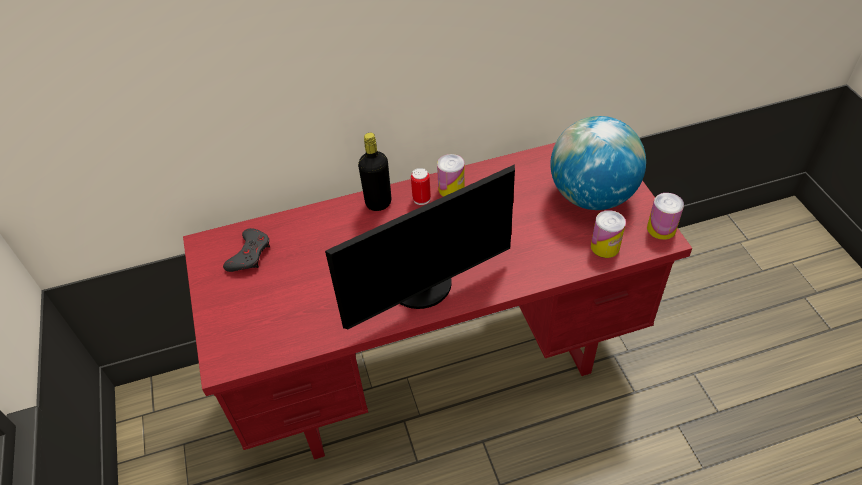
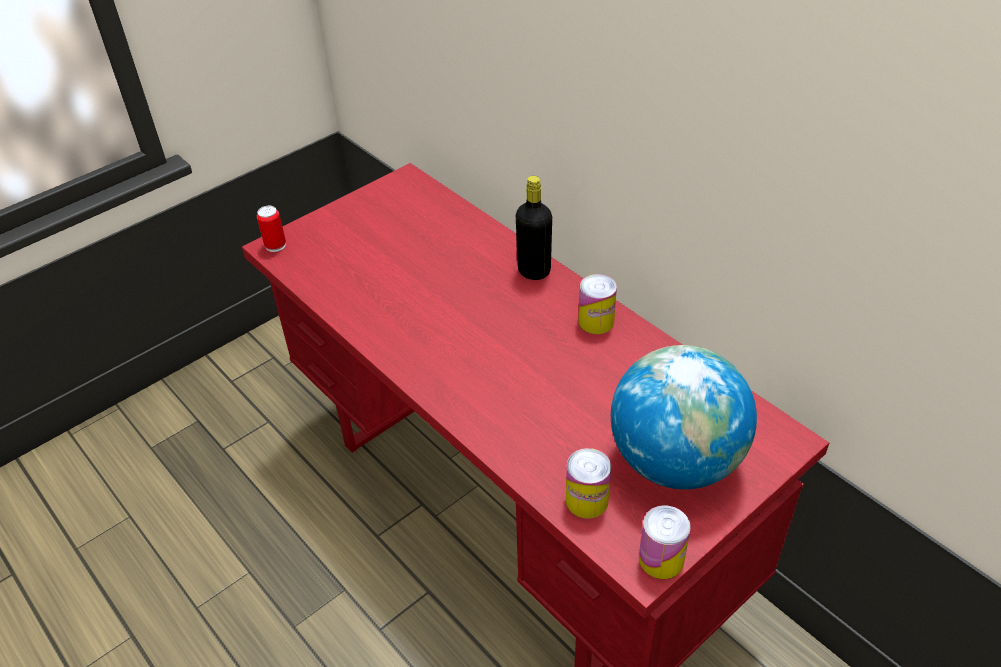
camera: 65 degrees right, 5 degrees down
(249, 254) = (409, 211): grey game controller -> none
(421, 199) = (563, 302): can -> can (275, 245)
(424, 288) = (428, 349): monitor -> none

